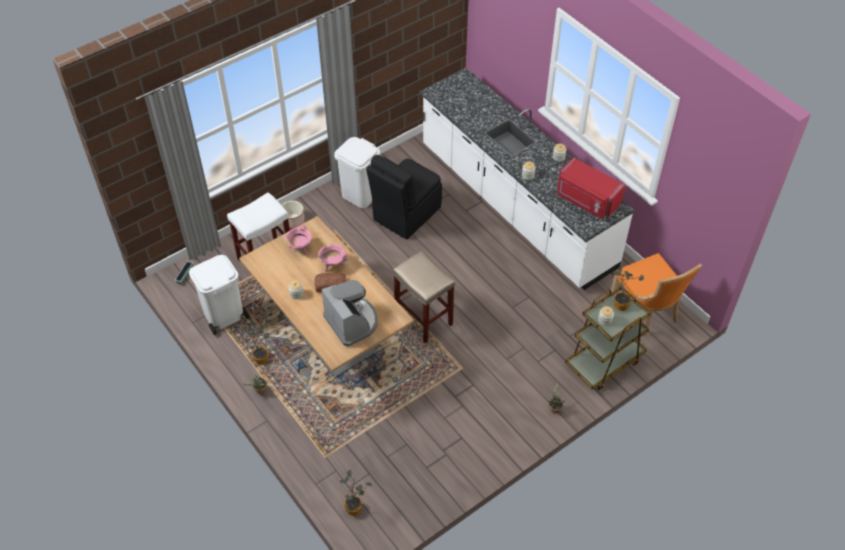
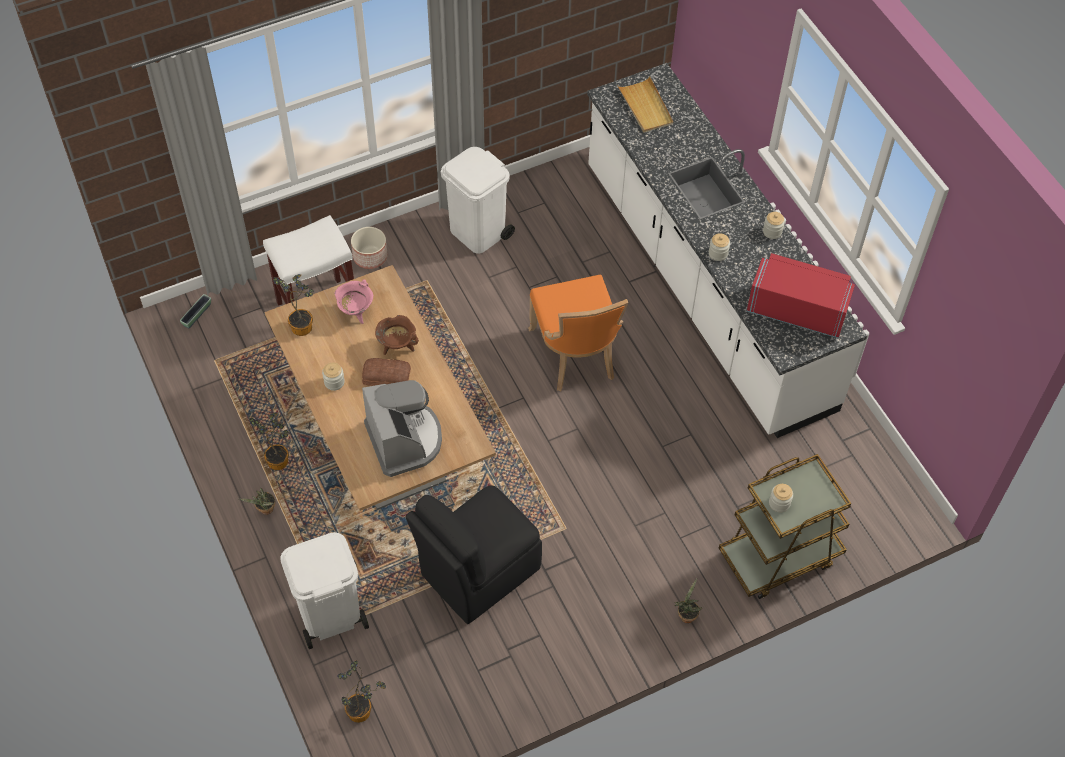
camera: 10 degrees right, 5 degrees up
(223, 315) = (238, 386): white trash can -> white trash can (329, 615)
(333, 265) = (397, 346): pink cooking pot -> brown cooking pot
(405, 214) = (537, 273): black chair -> black chair (477, 573)
(424, 319) = (527, 442): beige stool -> none
(459, 95) = (645, 107): none -> beige tray
(586, 200) = (797, 309): red microwave -> red microwave turned 150 degrees clockwise
(620, 303) = (810, 480): potted plant -> potted plant (302, 324)
(646, 311) = (864, 488): orange chair -> orange chair (575, 356)

